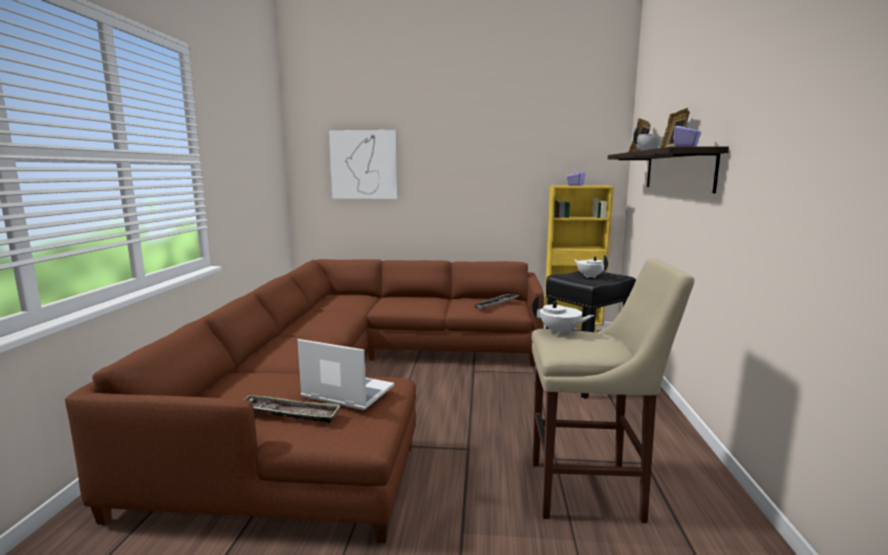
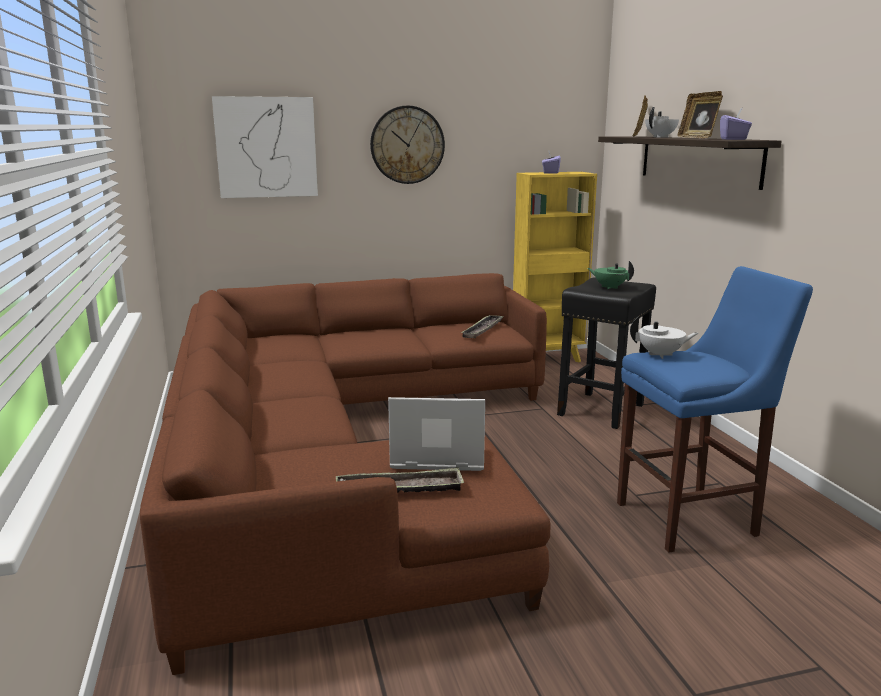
camera: 20 degrees left, 5 degrees up
(464, 163) = (407, 145): none -> wall clock
(589, 276) = (609, 287): white teapot -> green teapot
(592, 491) = (692, 518): beige stool -> blue stool

